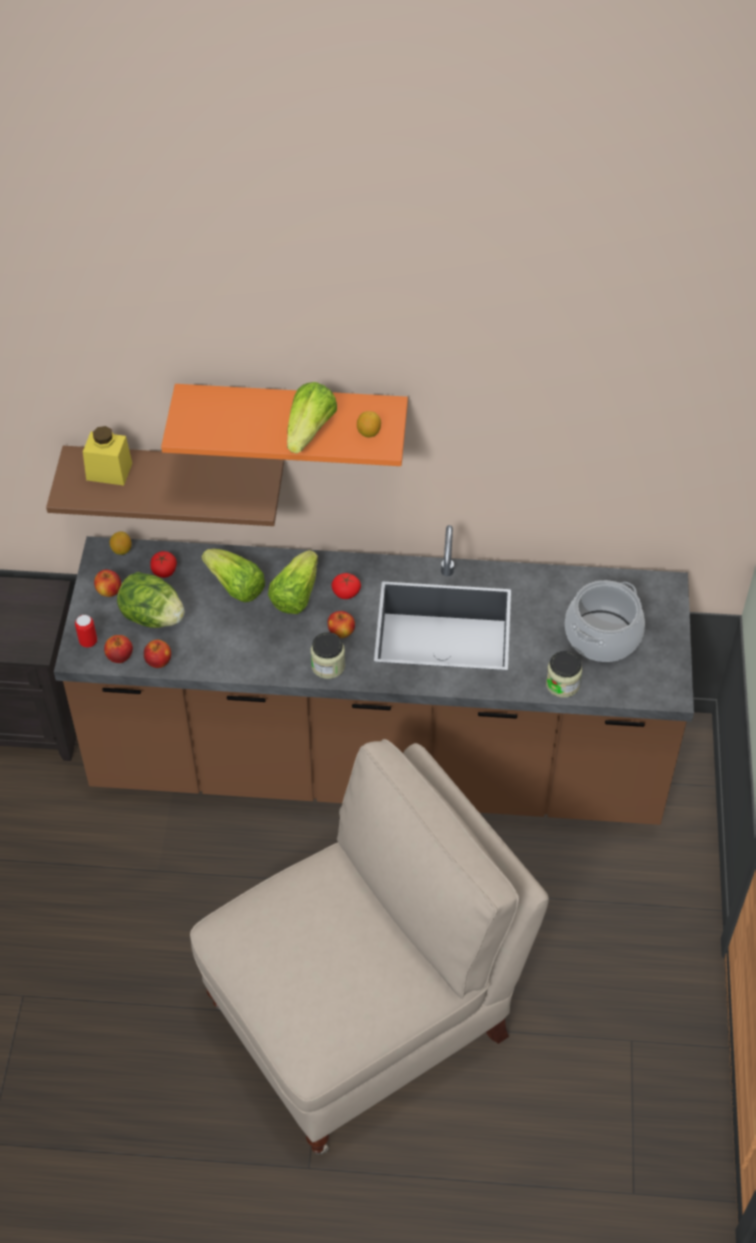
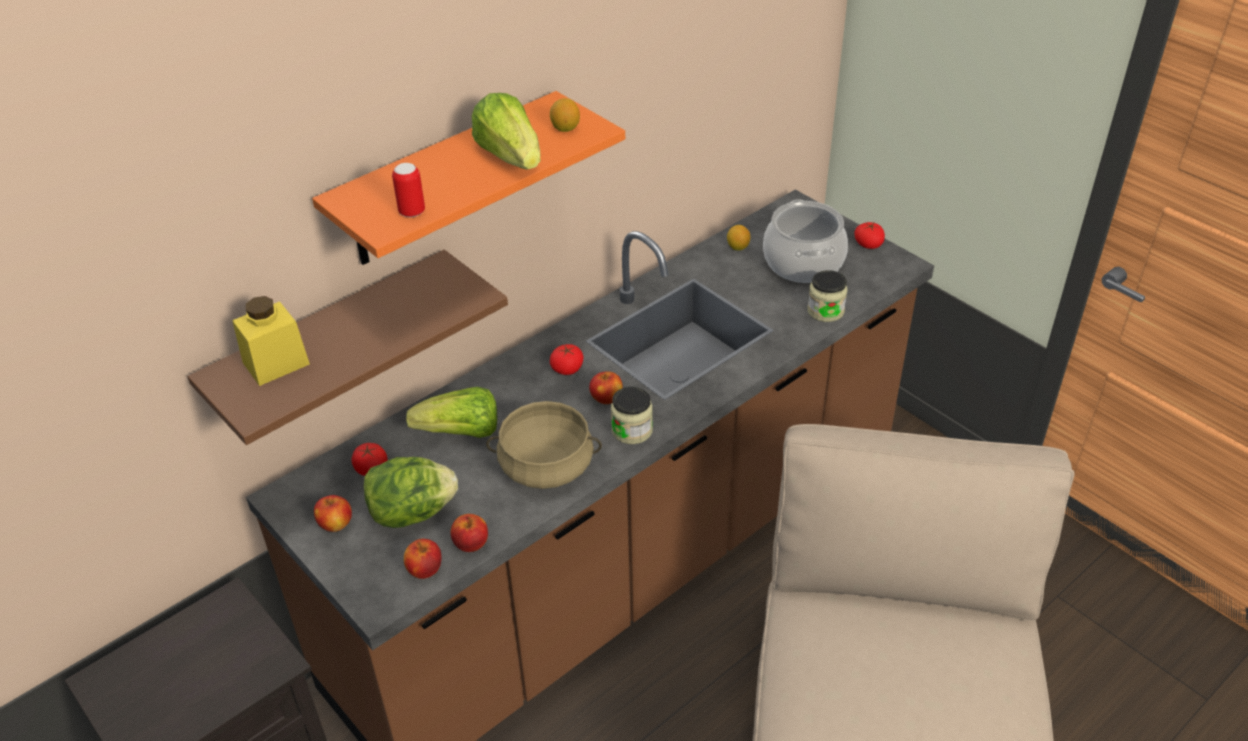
camera: 45 degrees left, 10 degrees down
(88, 642) = (372, 583): can -> can (412, 212)
(121, 550) = (302, 482): lemon -> lemon (737, 247)
(252, 648) = (546, 467): none -> beige cooking pot
(295, 595) = (525, 400): lettuce -> none
(671, 659) = (868, 244): none -> tomato

